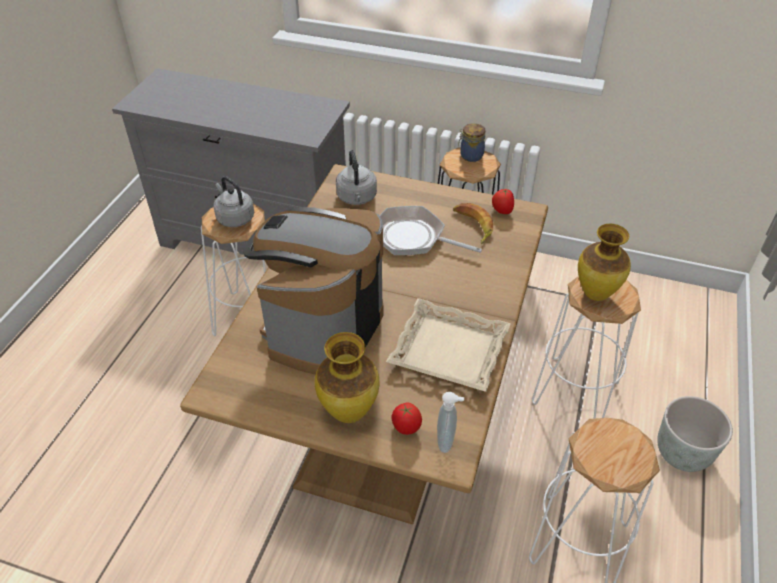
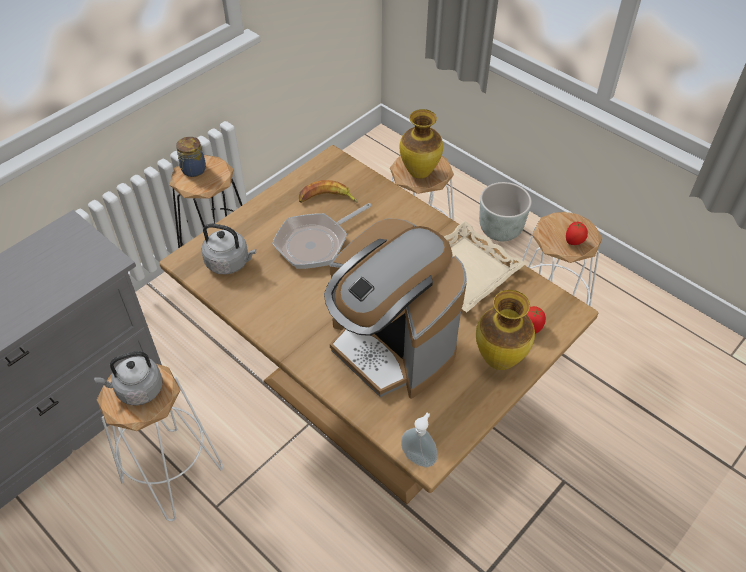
camera: 65 degrees left, 5 degrees up
(447, 441) = (554, 308): soap dispenser -> soap dispenser (419, 457)
(501, 211) = (321, 174): tomato -> tomato (574, 242)

